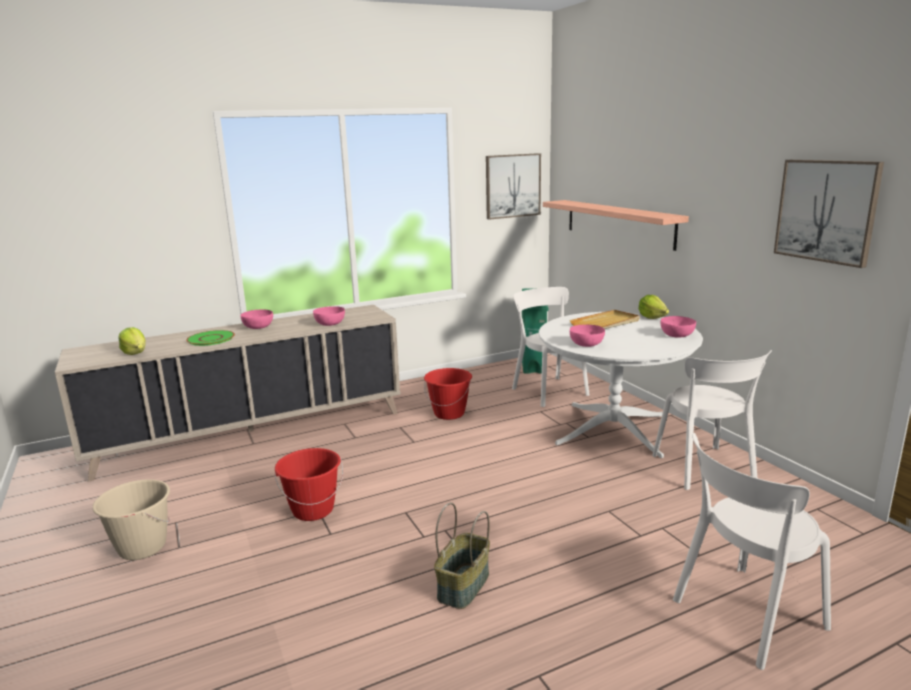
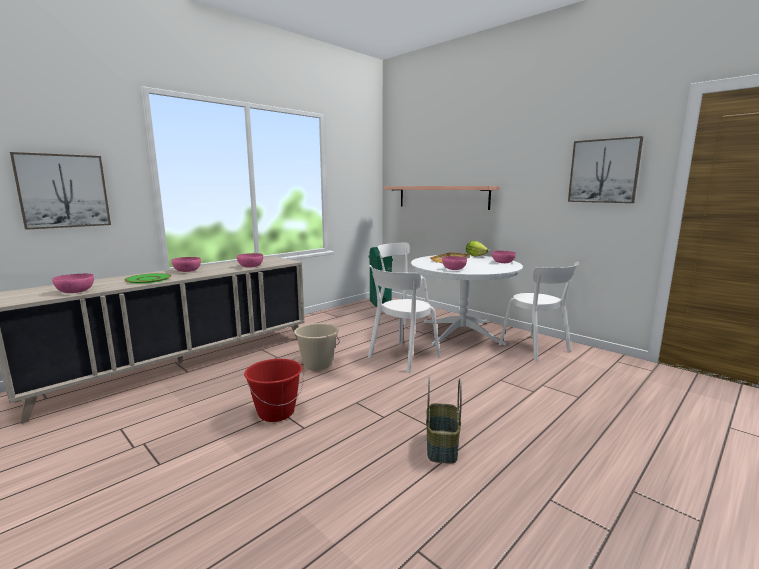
camera: 20 degrees left, 5 degrees down
(135, 353) = (76, 291): lettuce -> pink bowl
(142, 547) = (117, 472): beige bucket -> beige bucket (317, 365)
(449, 413) = (341, 335): red bucket -> none
(512, 186) = (361, 175): picture -> picture (63, 191)
(744, 616) = (638, 428): white chair -> white chair (402, 358)

